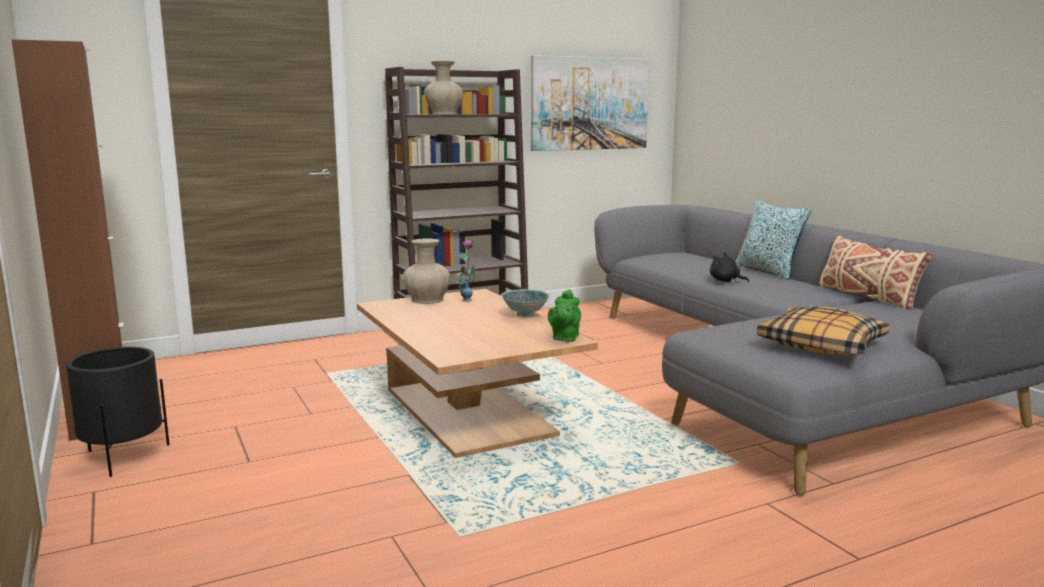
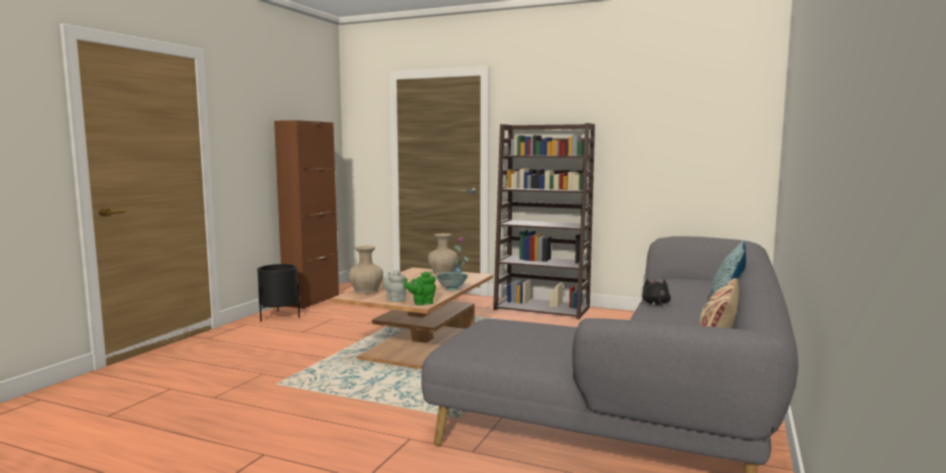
camera: 50 degrees right, 5 degrees down
(443, 114) = (535, 155): beige vase -> beige vase (366, 290)
(521, 344) = (395, 299): none -> grey teapot
(589, 103) = (680, 148): picture -> none
(821, 345) = (509, 344): pillow -> none

